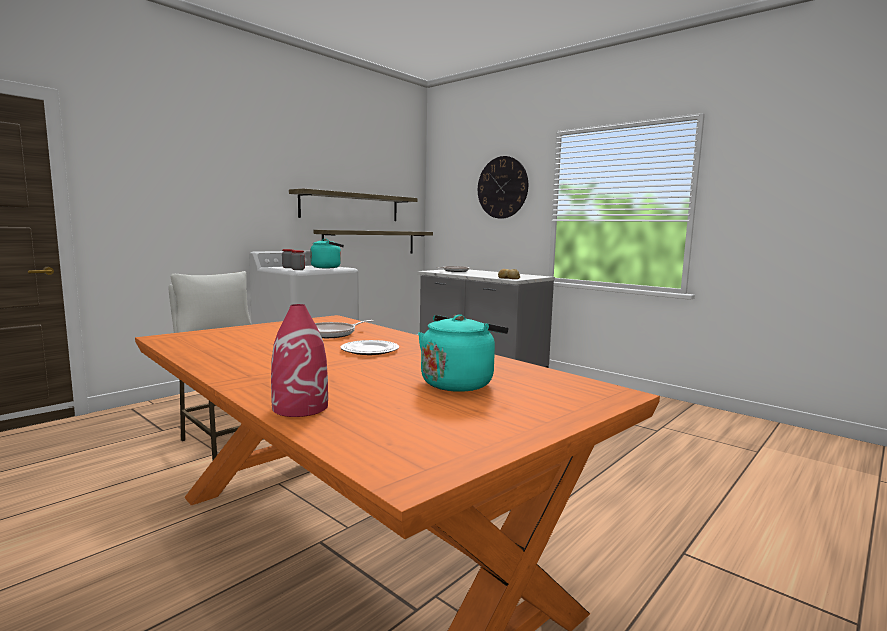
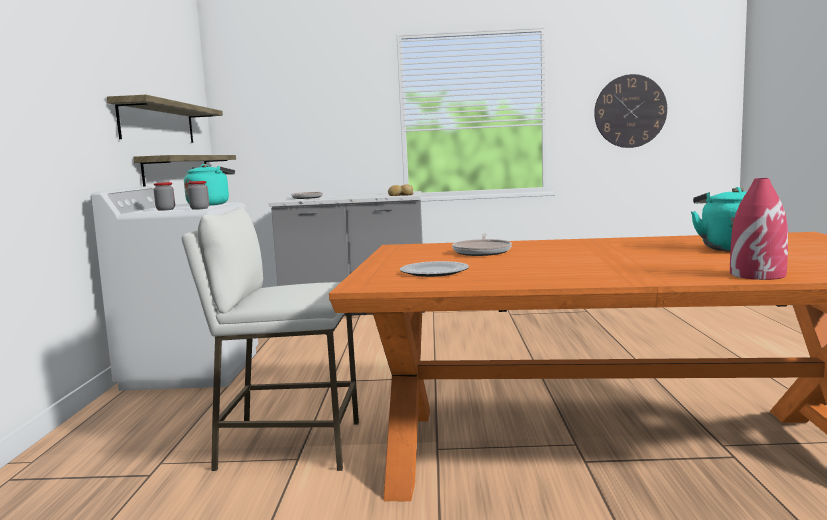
camera: 40 degrees left, 0 degrees up
(370, 350) = (578, 251): plate -> plate (435, 272)
(502, 187) = (331, 96): wall clock -> wall clock (630, 111)

